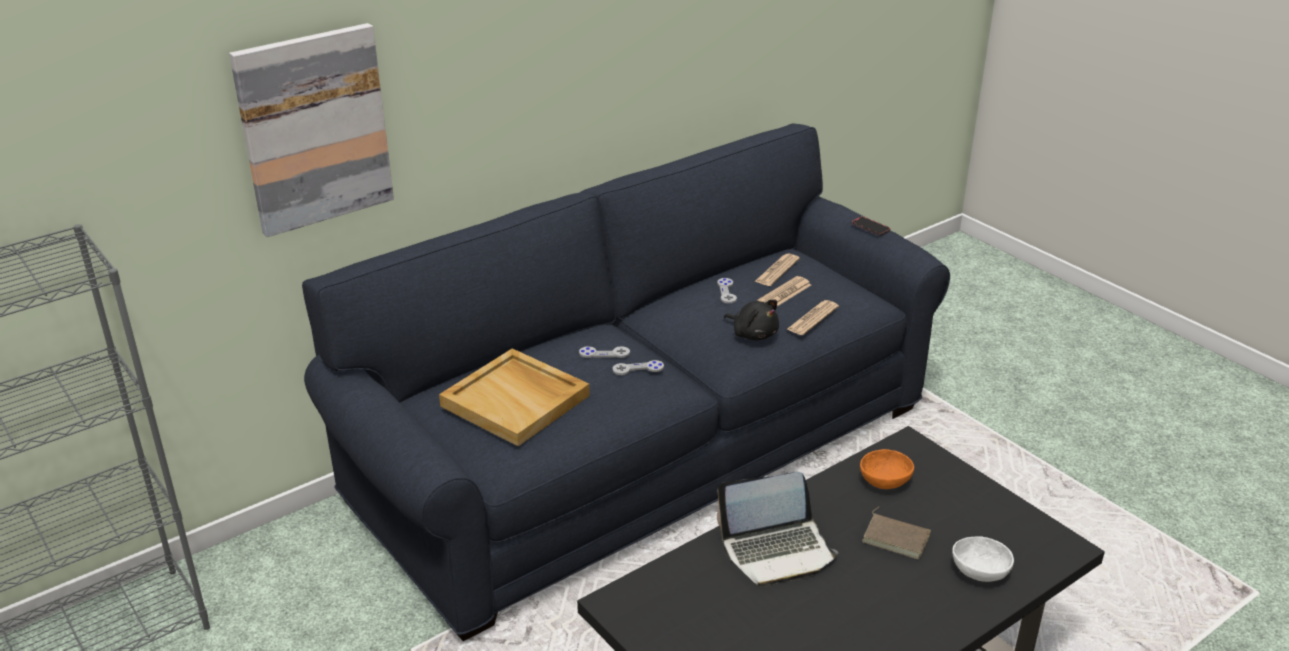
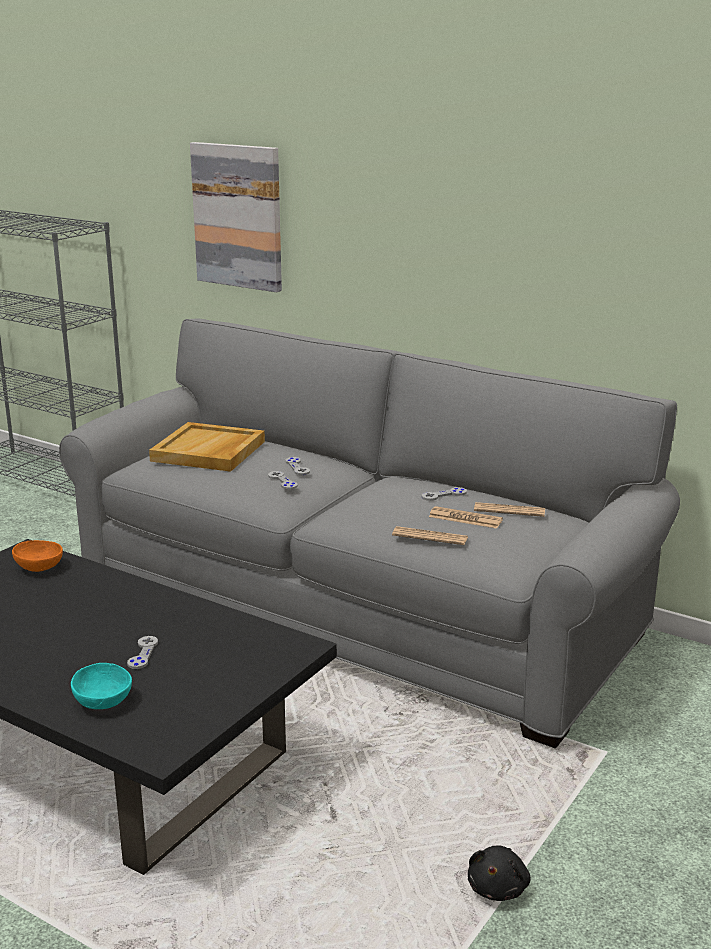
camera: 70 degrees right, 10 degrees down
(644, 454) = (356, 610): blue sofa -> grey sofa
(753, 334) = (379, 516): black plush toy -> black plush toy (498, 888)
(777, 551) = (105, 601): laptop -> none
(870, 227) = (607, 518): phone -> none
(883, 481) = (230, 638): orange bowl -> orange bowl (39, 567)
(897, 537) = (143, 653): brown book -> grey game controller
(979, 571) = (104, 701): white bowl -> turquoise bowl

